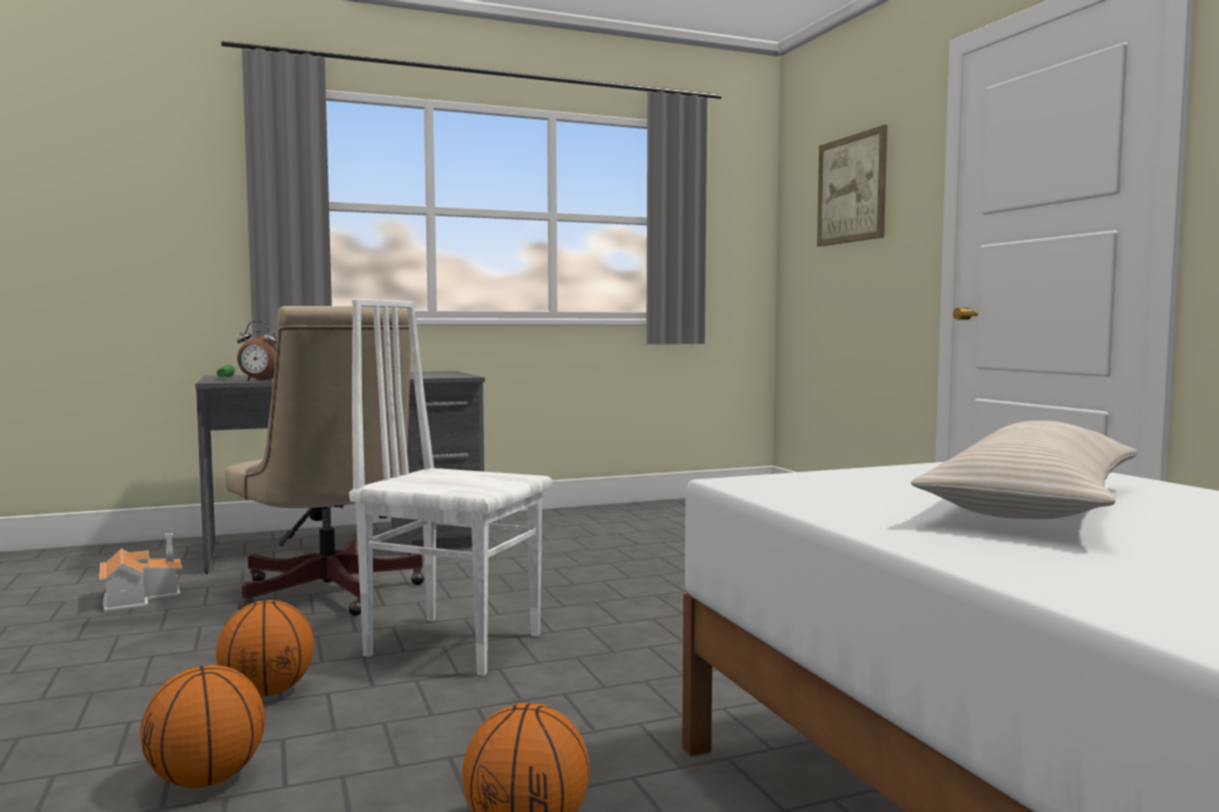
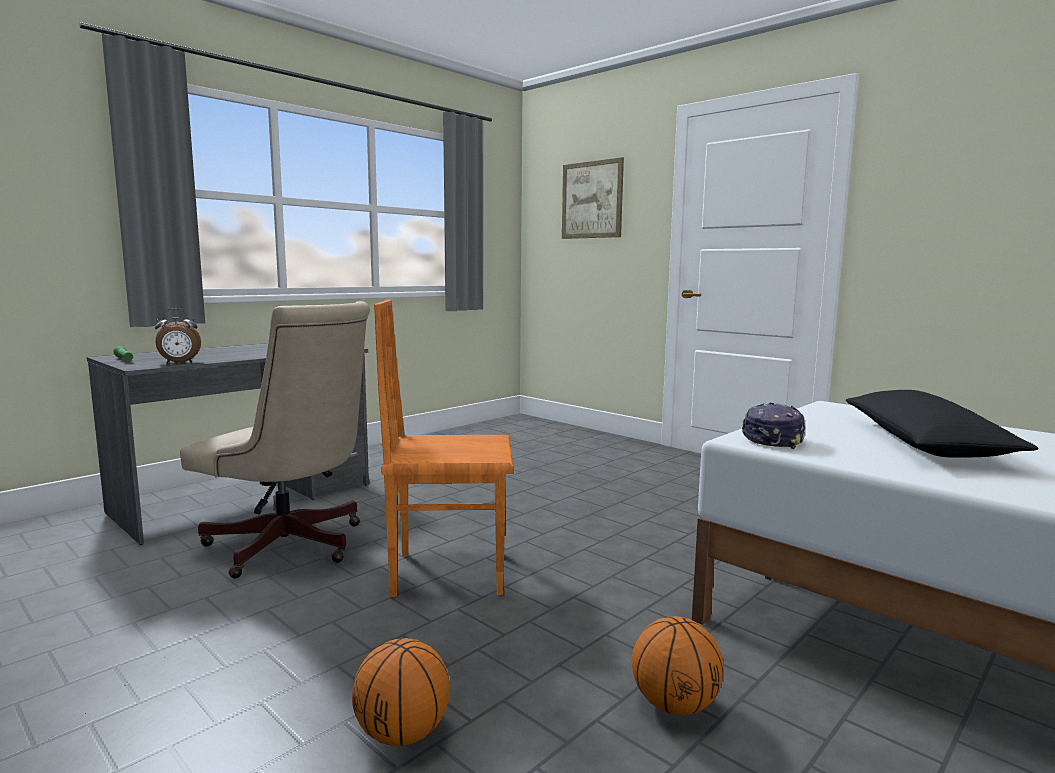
camera: 25 degrees left, 5 degrees up
(139, 596) = (101, 579): toy house -> none
(267, 692) = (352, 645): basketball -> none
(454, 643) = (448, 572): white chair -> orange chair
(789, 483) = (772, 439): none -> cap
(1034, 505) = (924, 443): beige pillow -> black pillow

